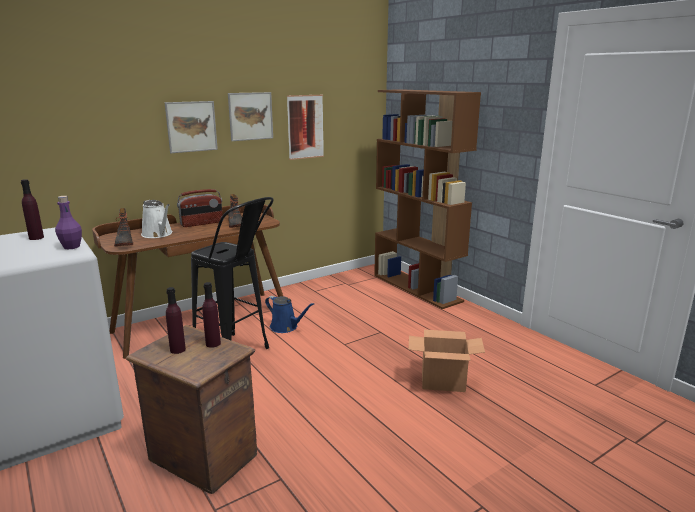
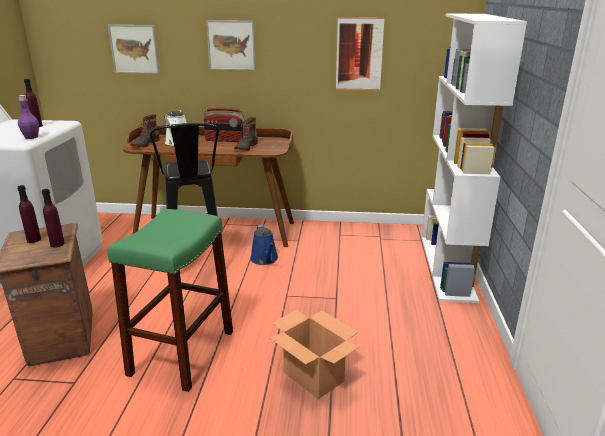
camera: 40 degrees right, 5 degrees up
(250, 116) = (293, 38): picture -> picture (134, 49)
(333, 413) = (182, 352): none -> green stool
(417, 288) = (447, 267): brown bookcase -> white bookcase

